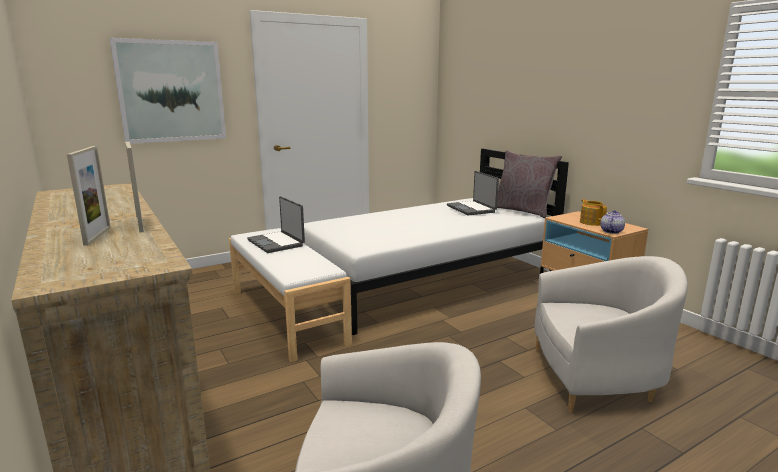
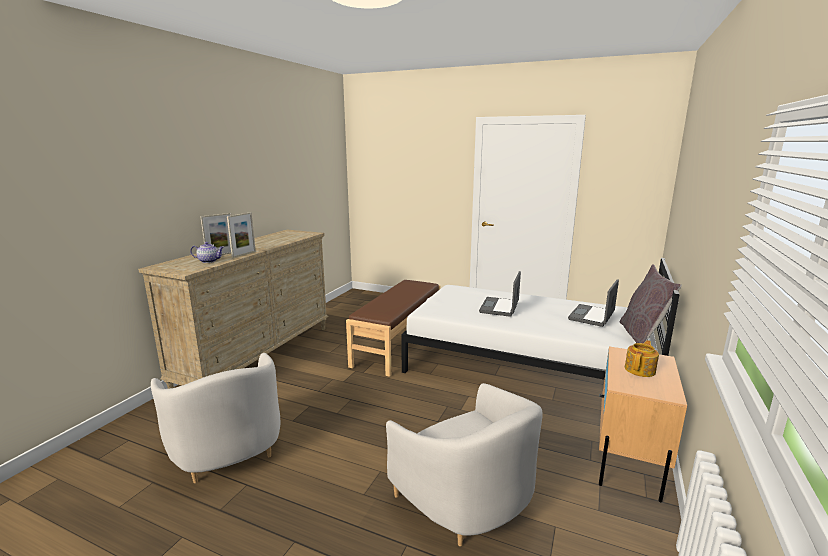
camera: 55 degrees right, 0 degrees up
(171, 91) = (417, 176): picture -> none
(277, 243) = (408, 292): laptop -> laptop (500, 307)
(287, 315) = (399, 344): white bench -> brown bench
(610, 231) = (624, 384): teapot -> teapot (209, 261)

